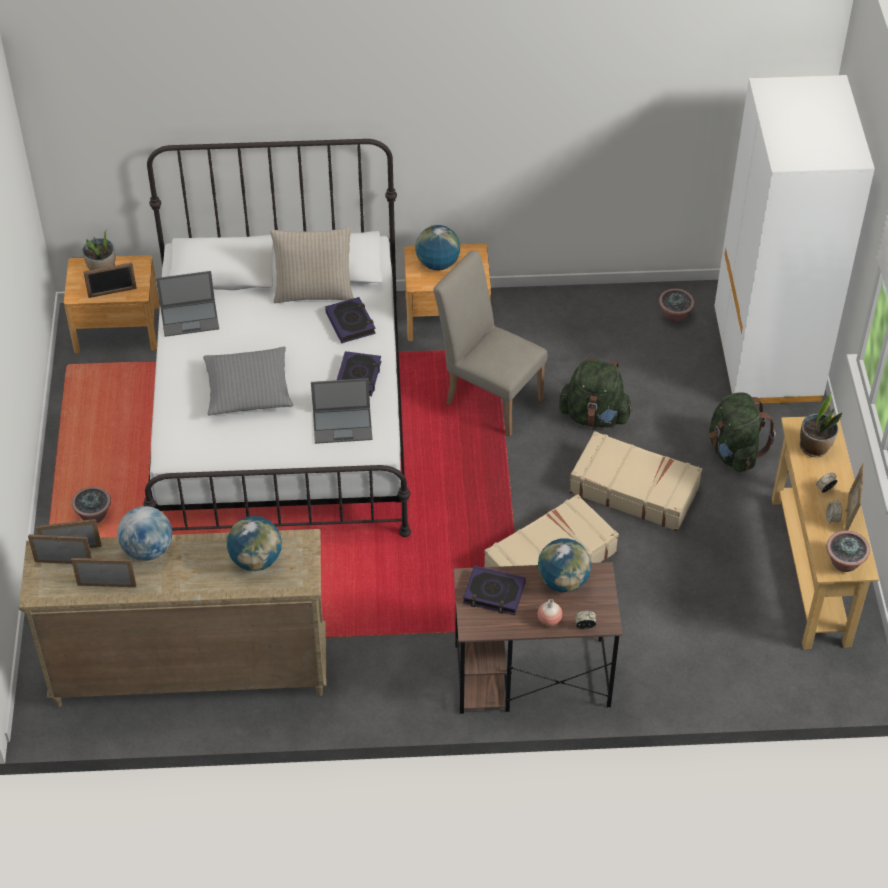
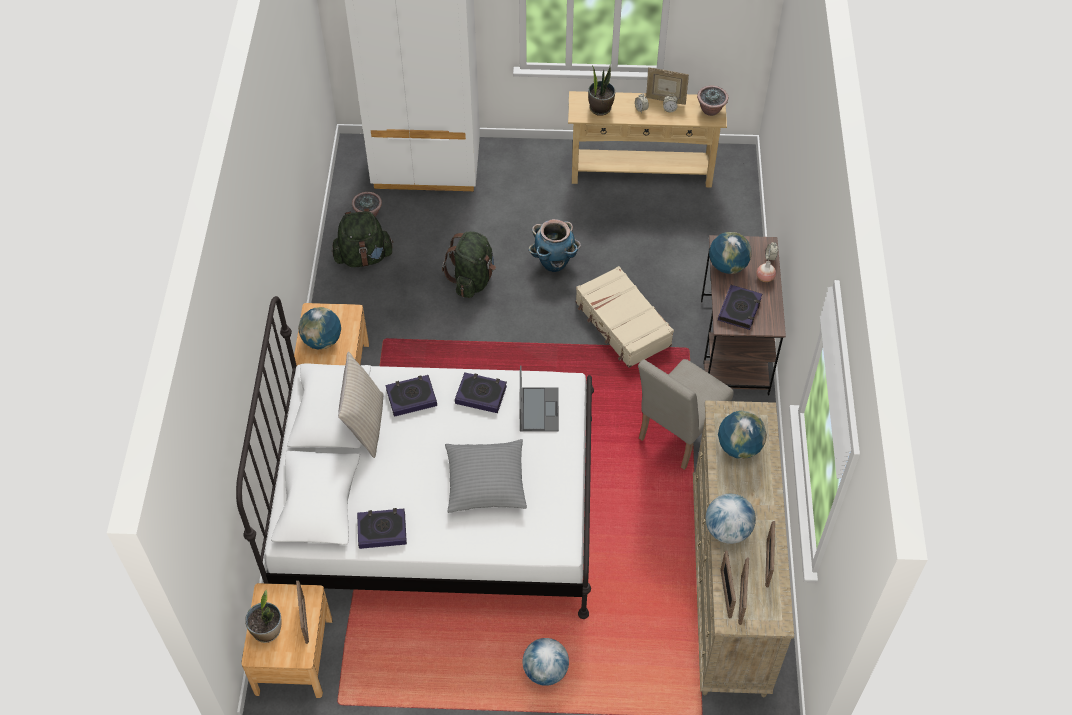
camera: 85 degrees left, 5 degrees up
(94, 516) = (545, 671): potted plant -> globe
(190, 318) = (382, 530): laptop -> book
(489, 397) = (440, 349): beige chair -> beige chair (677, 436)
(634, 489) = (554, 263): beige suitcase -> planter
(734, 452) = (522, 198): green backpack -> green backpack (364, 257)

